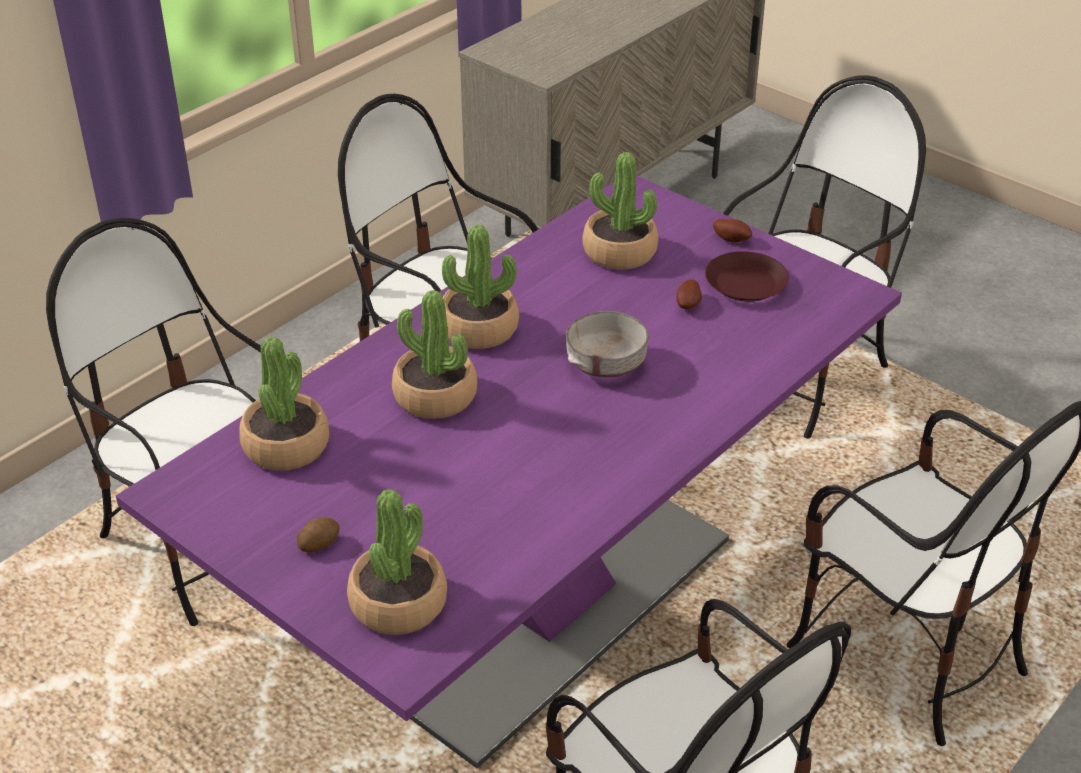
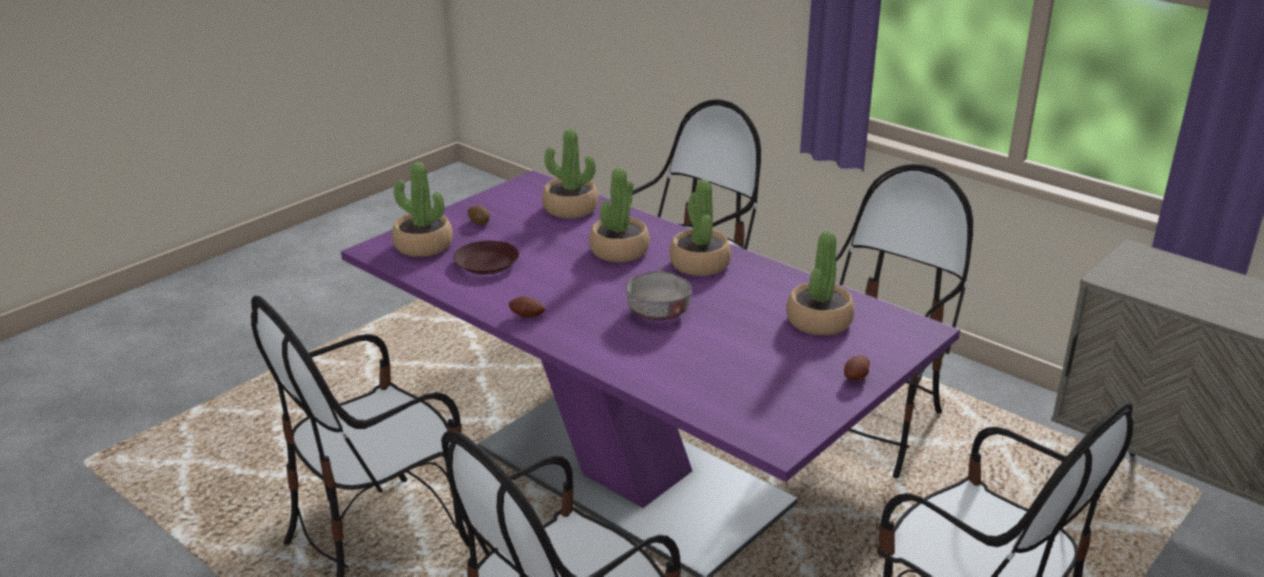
camera: 90 degrees right, 10 degrees down
(688, 305) = (744, 351): potato -> potato (527, 316)
(745, 283) = (783, 381): brown plate -> brown plate (487, 263)

